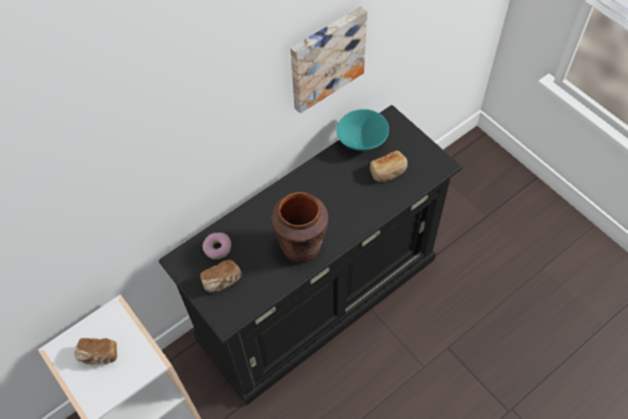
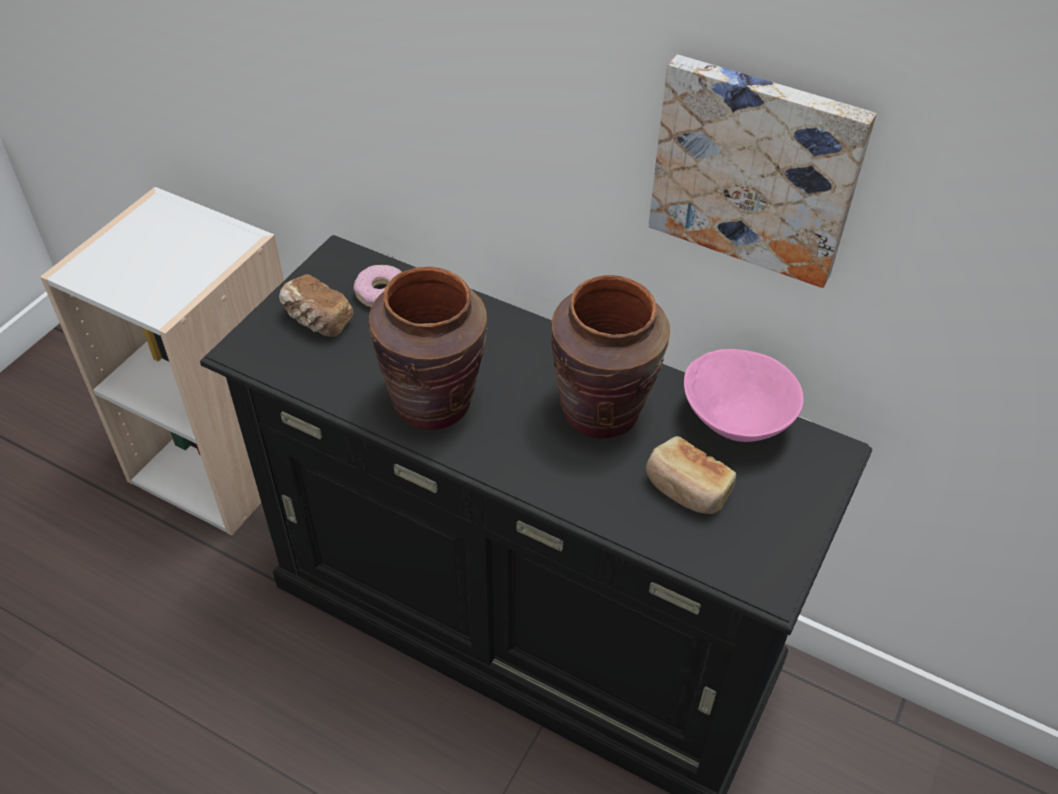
camera: 65 degrees right, 10 degrees down
(99, 356) = (159, 248): bread -> none
(335, 185) = (602, 412): none -> brown vase
(361, 142) = (735, 421): turquoise bowl -> pink bowl

